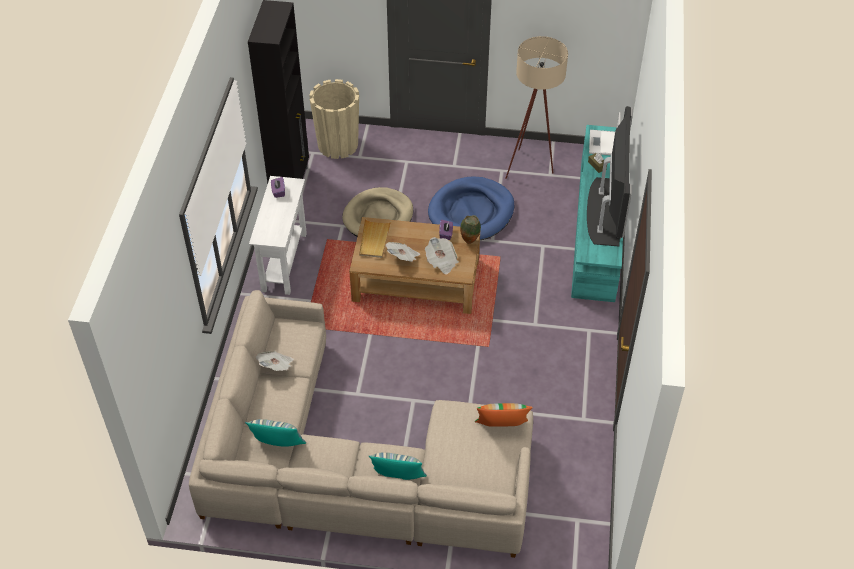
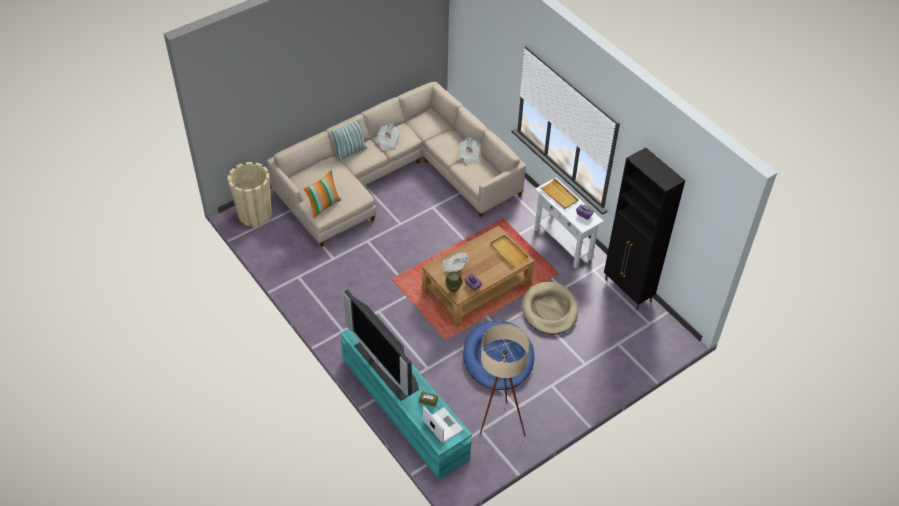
camera: 135 degrees right, 0 degrees up
(273, 224) = (559, 195): none -> beige tray
(278, 445) = (423, 129): pillow -> none
(338, 145) = (643, 341): beige planter -> beige planter (255, 214)
(403, 257) = (479, 253): newspaper -> newspaper (388, 142)

